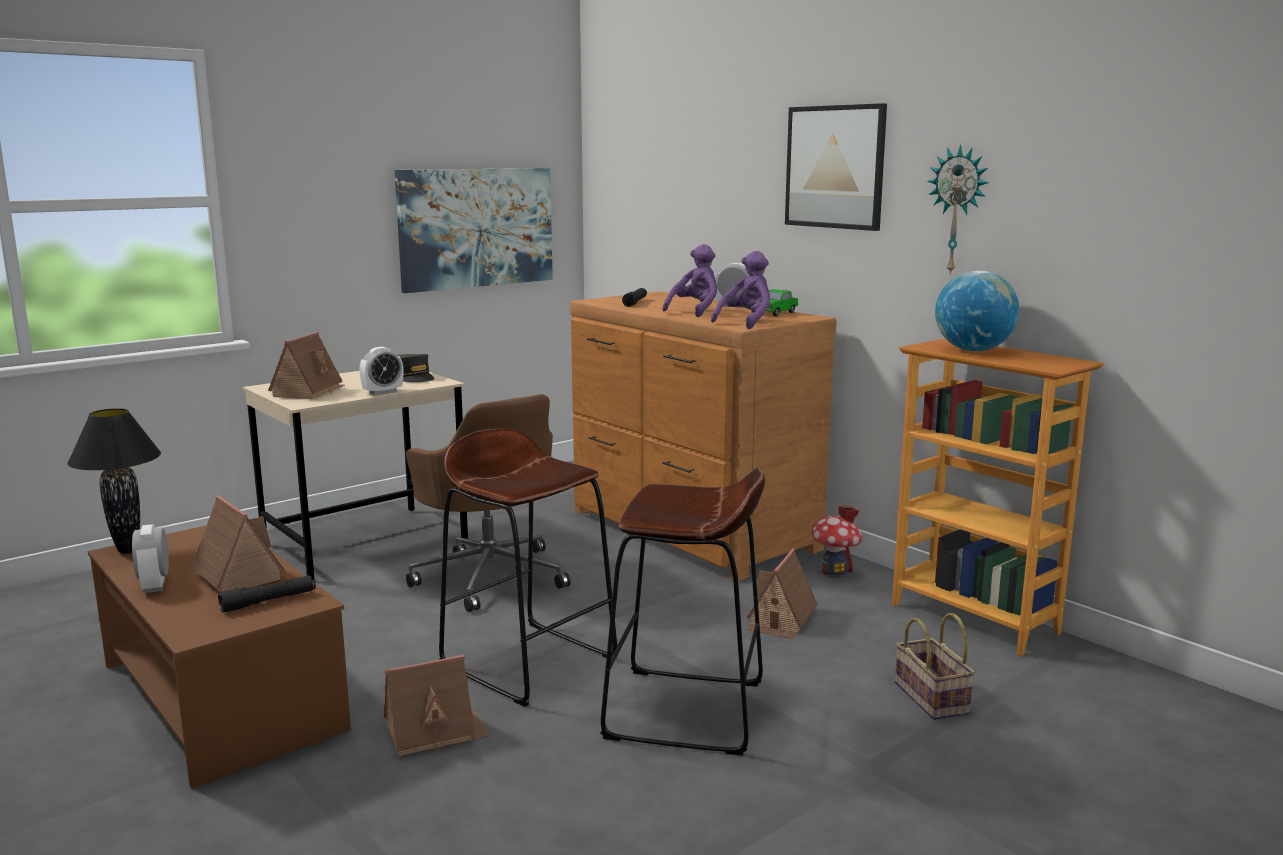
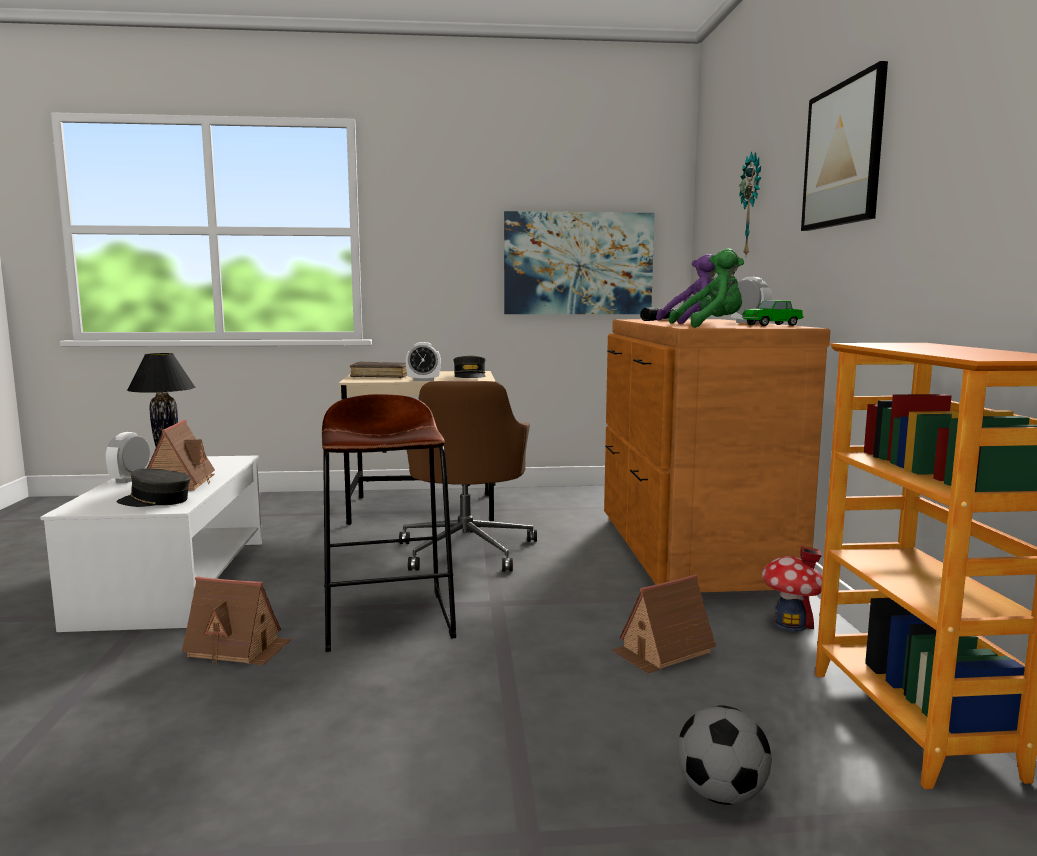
camera: 35 degrees right, 5 degrees down
(222, 697) = (174, 581): brown coffee table -> white coffee table
(268, 601) = (155, 501): black flashlight -> grey cap
(308, 391) = (381, 376): toy house -> brown book
(685, 711) = (439, 703): brown stool -> none
(746, 322) = (711, 326): purple plush toy -> green plush toy
(933, 699) = (721, 795): basket -> football
(958, 210) = (947, 171): wall clock -> wall clock (753, 205)
(973, 350) = (922, 347): globe -> none

